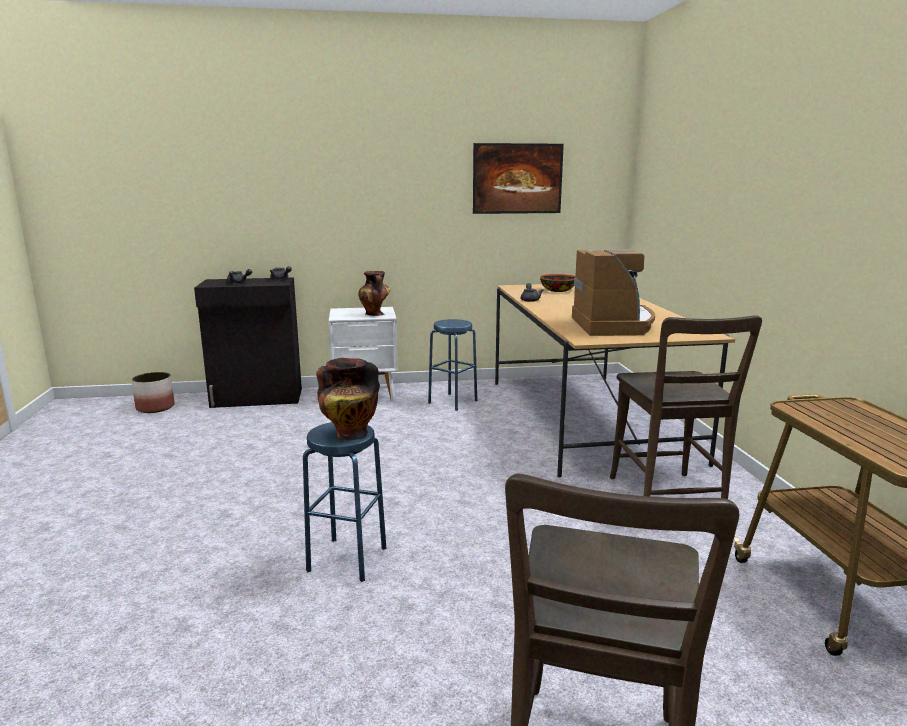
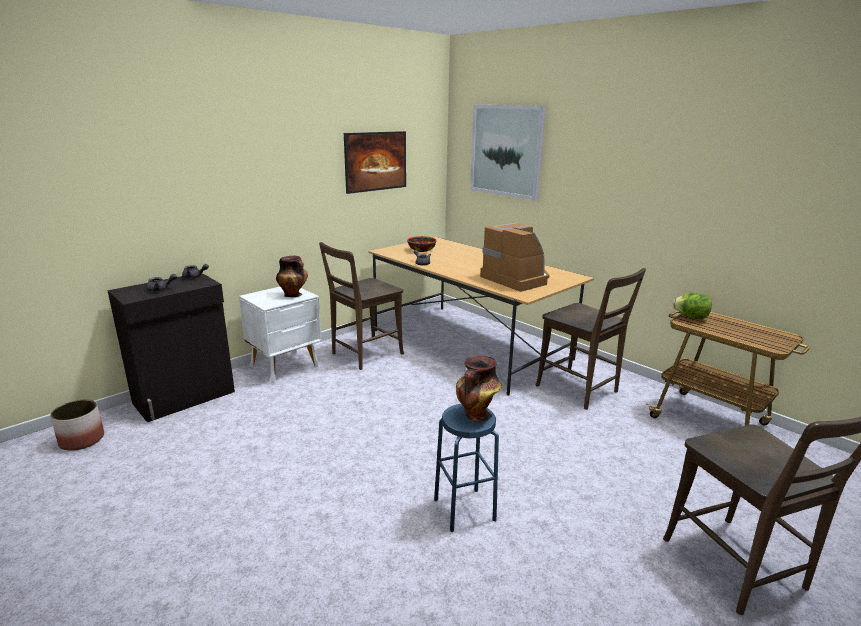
camera: 35 degrees left, 5 degrees up
(452, 401) = (364, 355): blue stool -> brown chair
(680, 163) = (506, 151): none -> picture
(820, 404) = (691, 317): none -> lettuce

